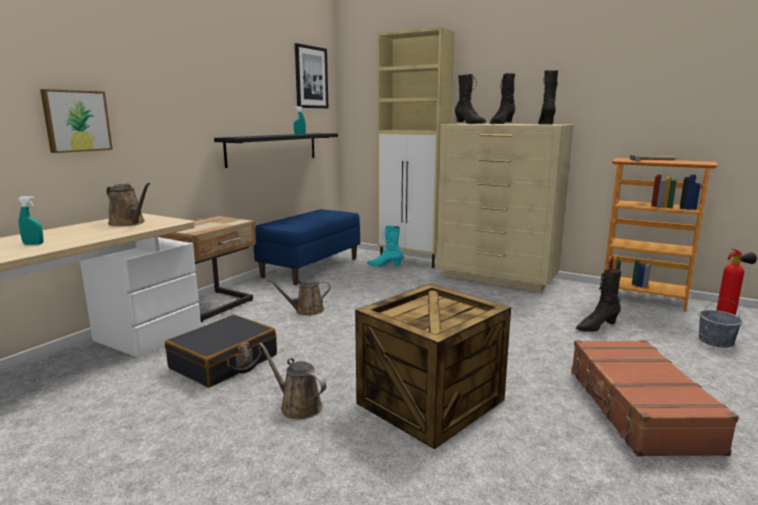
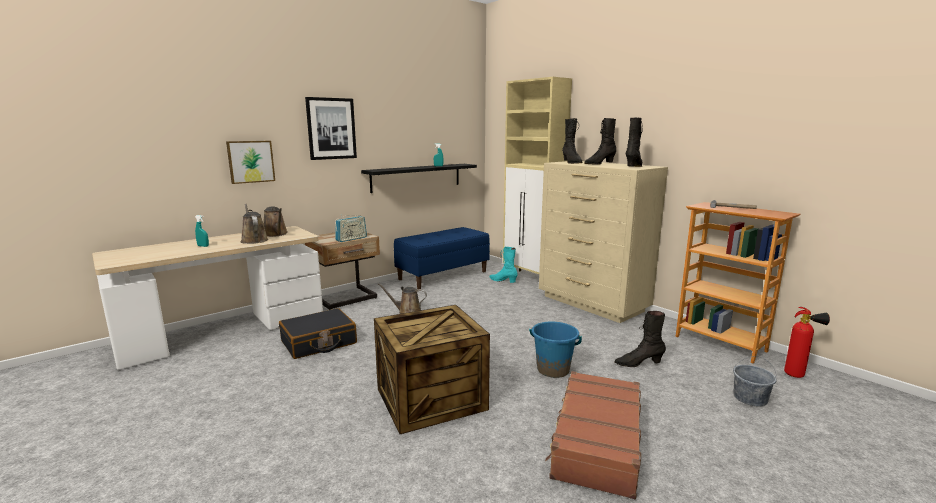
camera: 20 degrees right, 0 degrees up
(223, 225) = (351, 239): none -> radio
(298, 406) = (338, 383): brown watering can -> brown watering can (254, 240)
(311, 77) = (458, 118): picture -> picture (331, 128)
(525, 346) = (553, 369): none -> blue bucket

